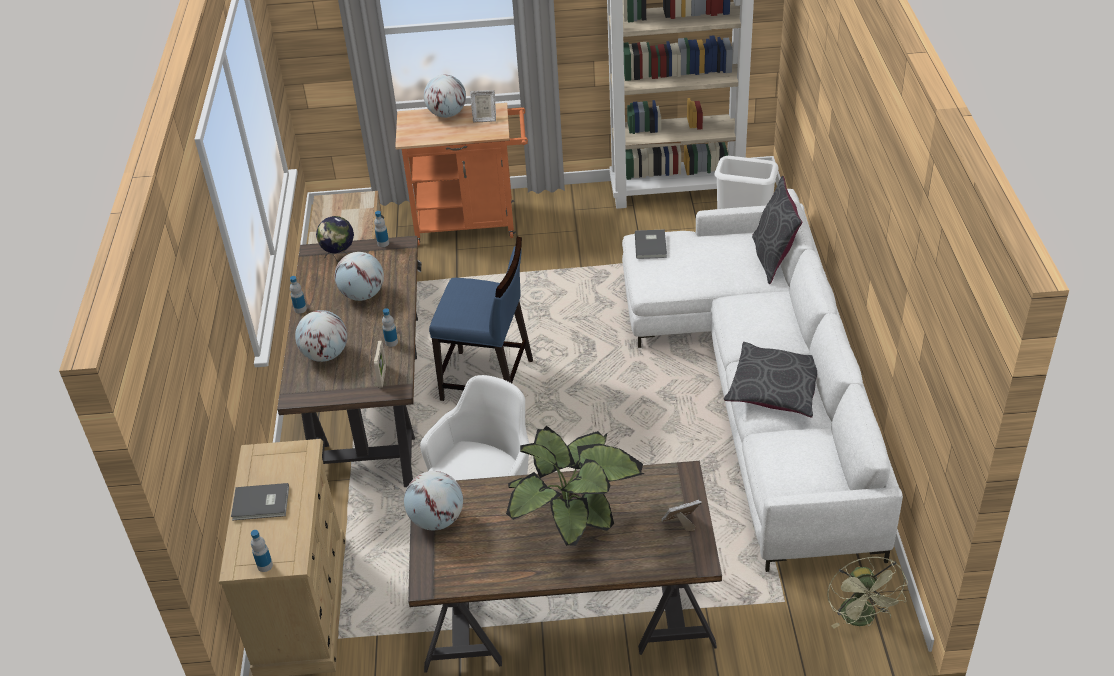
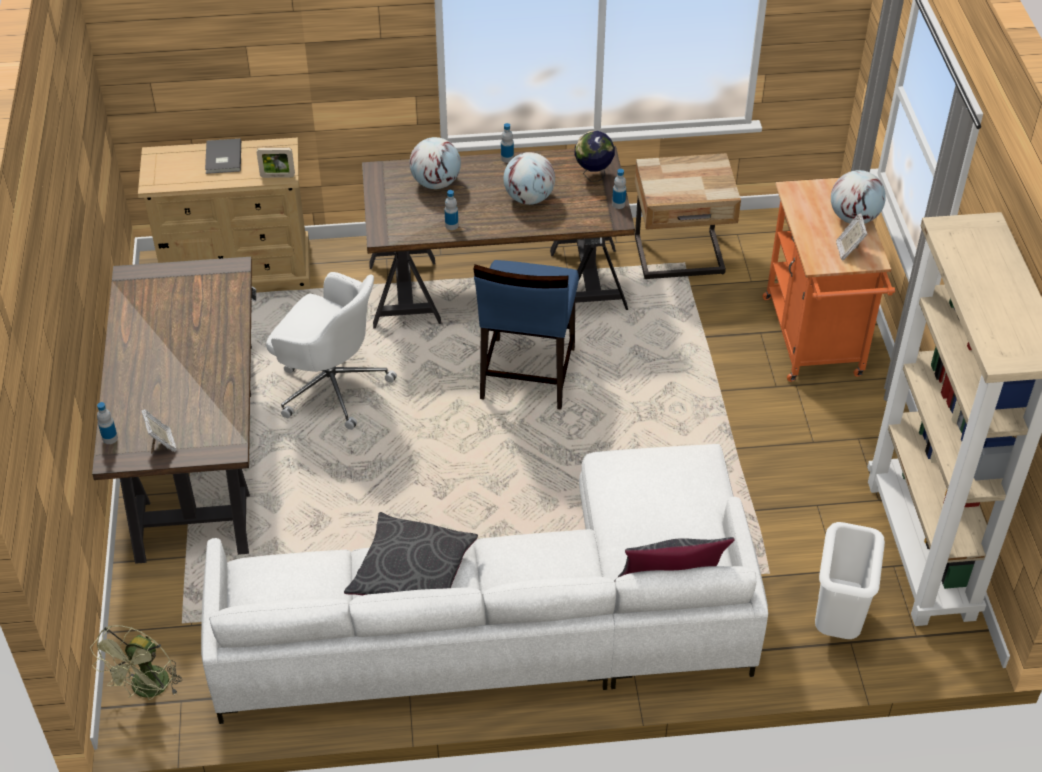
camera: 85 degrees right, 5 degrees up
(265, 565) = (152, 169): bottle -> bottle (110, 438)
(382, 376) = (400, 224): picture frame -> picture frame (277, 176)
(437, 520) = (202, 276): globe -> none
(575, 526) = (176, 368): potted plant -> none
(651, 245) = (688, 463): grey book -> none
(861, 619) = (147, 690): green fan -> green fan turned 60 degrees counterclockwise

